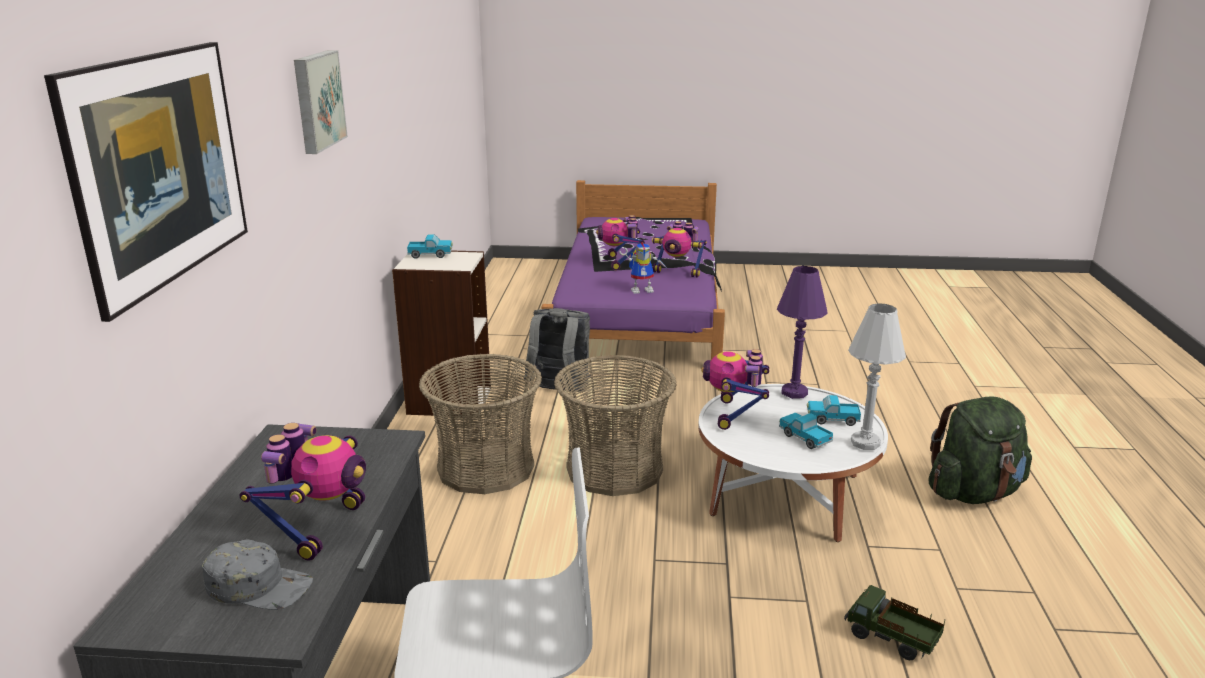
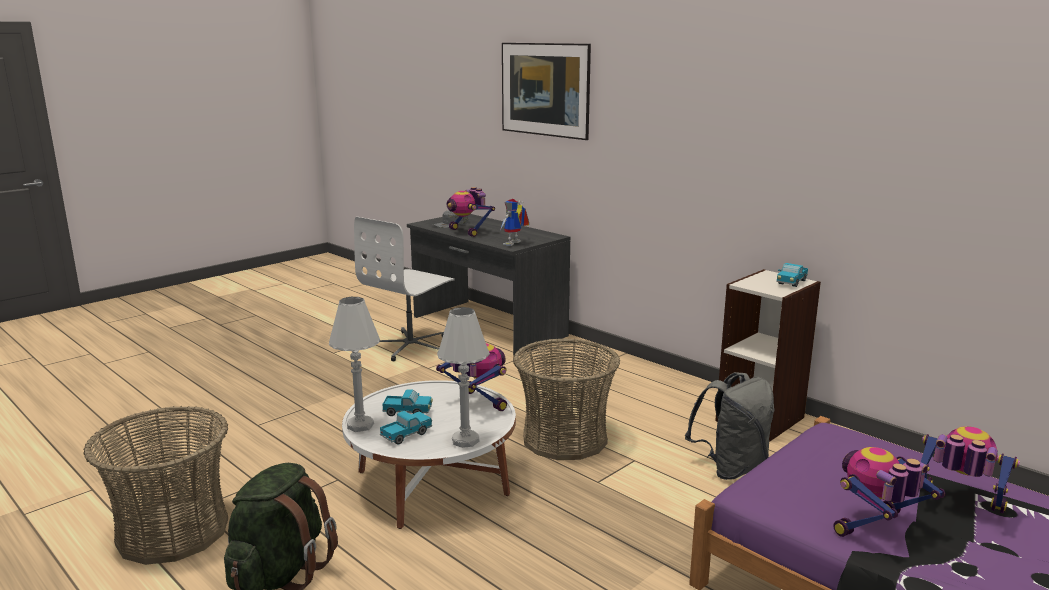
camera: 130 degrees right, 5 degrees down
(317, 100) = (693, 98): picture -> none
(485, 468) = (629, 401): basket -> basket (173, 531)
(643, 290) = (812, 474): toy robot -> toy robot (513, 244)
(794, 393) = (465, 440): purple table lamp -> white table lamp
(891, 640) = (283, 439): toy truck -> none

